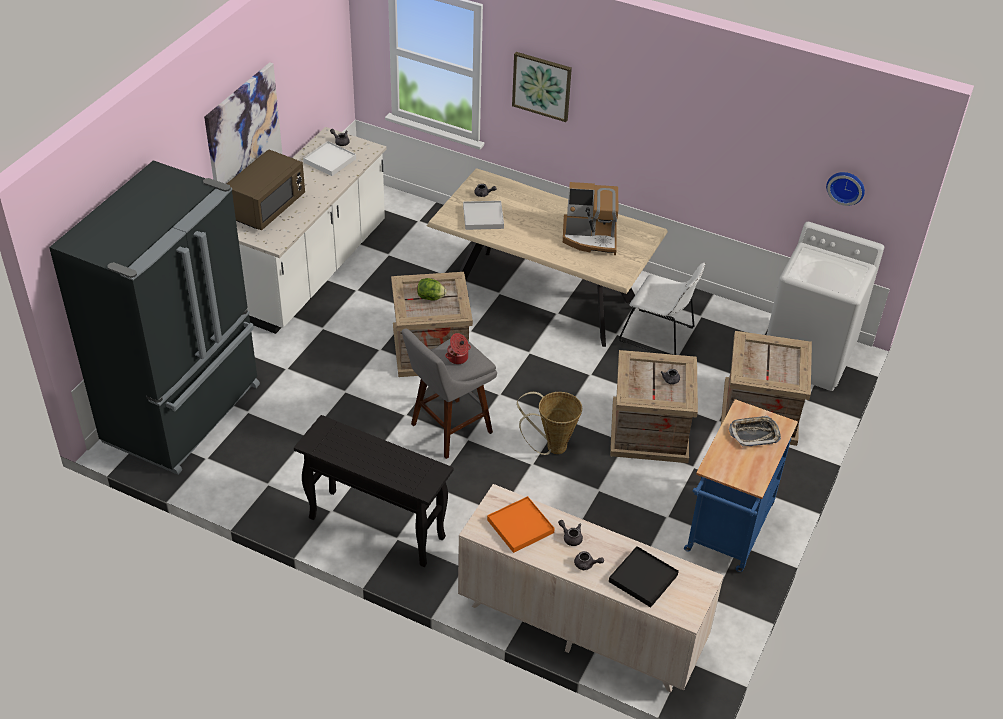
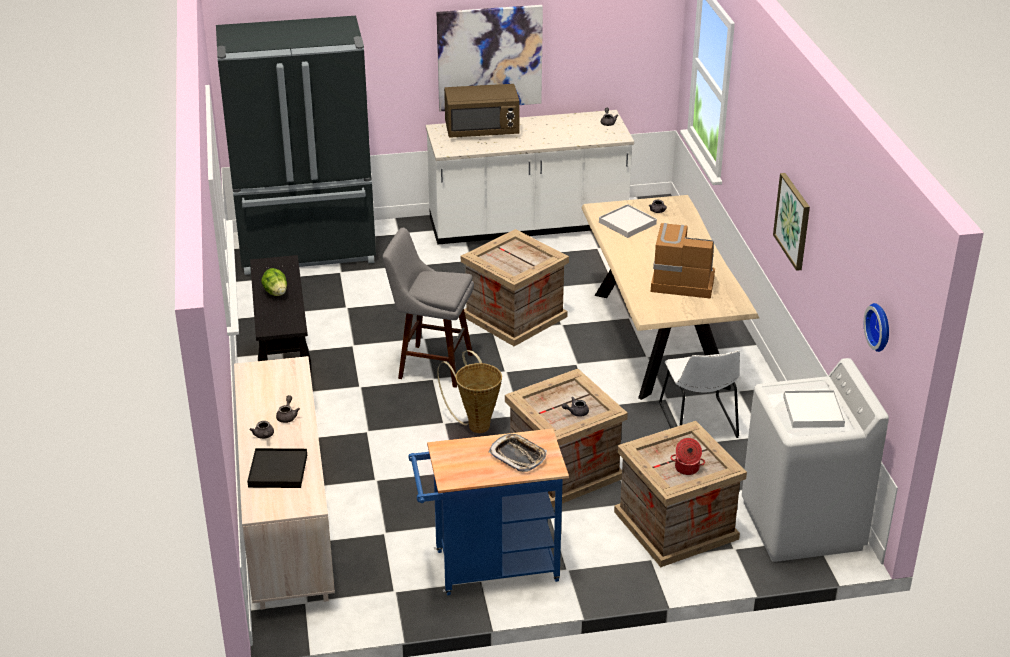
camera: 55 degrees right, 10 degrees down
(330, 160) = (577, 128): white tray -> white tray (813, 411)
(431, 298) = (516, 257): lettuce -> lettuce (276, 293)
(458, 358) = (437, 284): cooking pot -> cooking pot (686, 468)
(520, 526) = (273, 387): orange tray -> none
(542, 86) = (749, 125): picture -> picture (793, 221)
(590, 237) = (681, 281): coffee machine -> coffee machine turned 135 degrees clockwise

